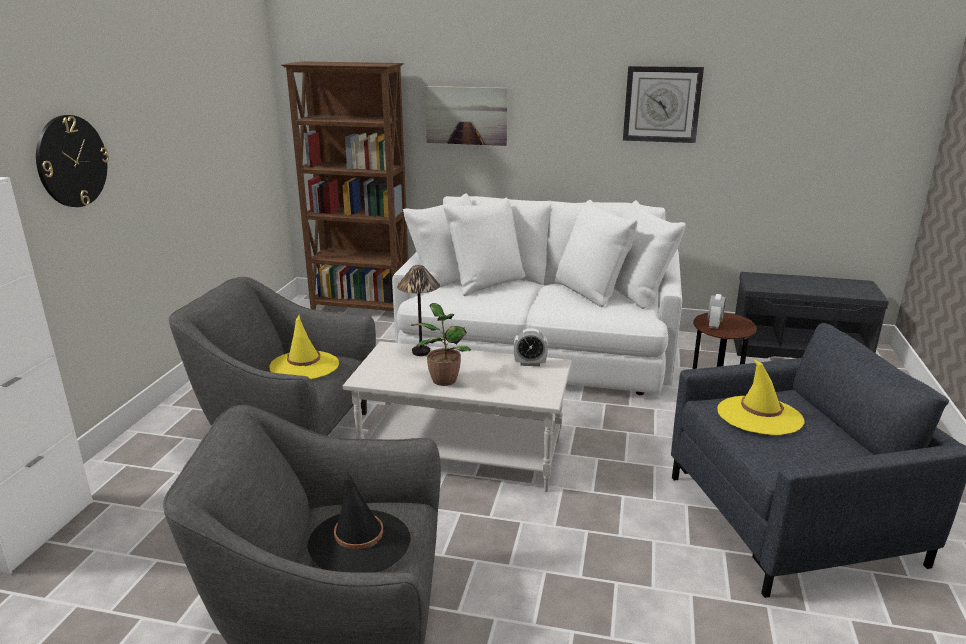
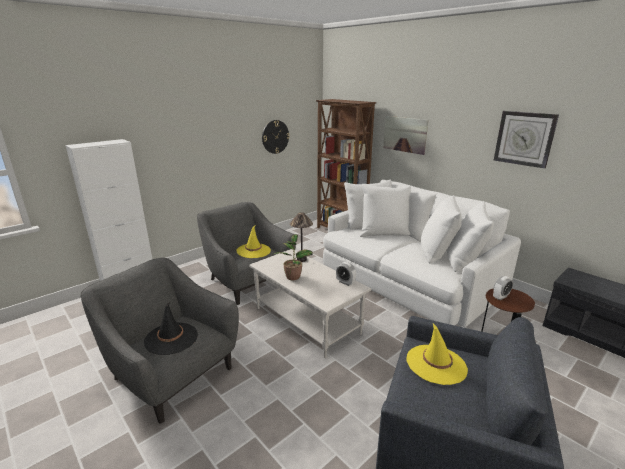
camera: 35 degrees right, 0 degrees up
(71, 161) = (182, 138): wall clock -> wall clock (275, 136)

